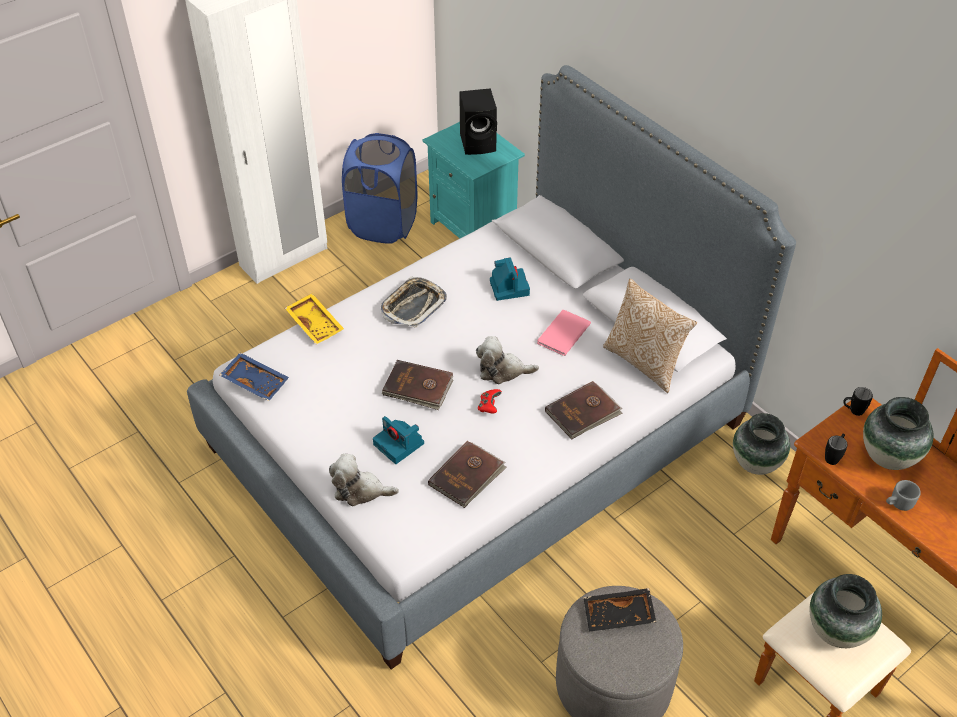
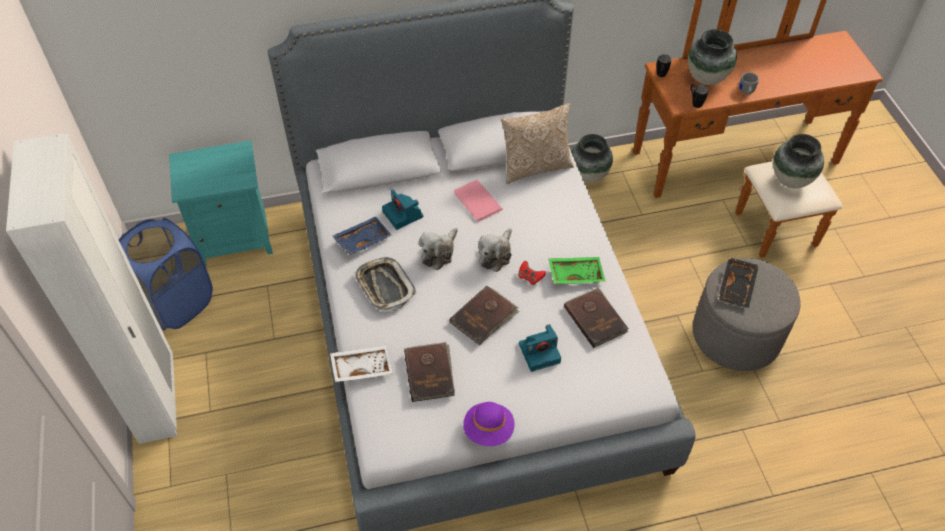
camera: 65 degrees left, 5 degrees up
(256, 381) = (407, 439): blue tray -> blue tray (362, 240)
(291, 435) = (488, 430): none -> purple hat
(316, 324) = (362, 367): yellow tray -> white tray
(360, 490) = (577, 398): plush toy -> plush toy (439, 253)
(479, 143) = (212, 164): black speaker -> none
(508, 287) = (403, 215): camera -> camera turned 135 degrees counterclockwise
(516, 441) = (575, 274): none -> green tray
(583, 412) = (567, 222): brown book -> brown book (430, 373)

